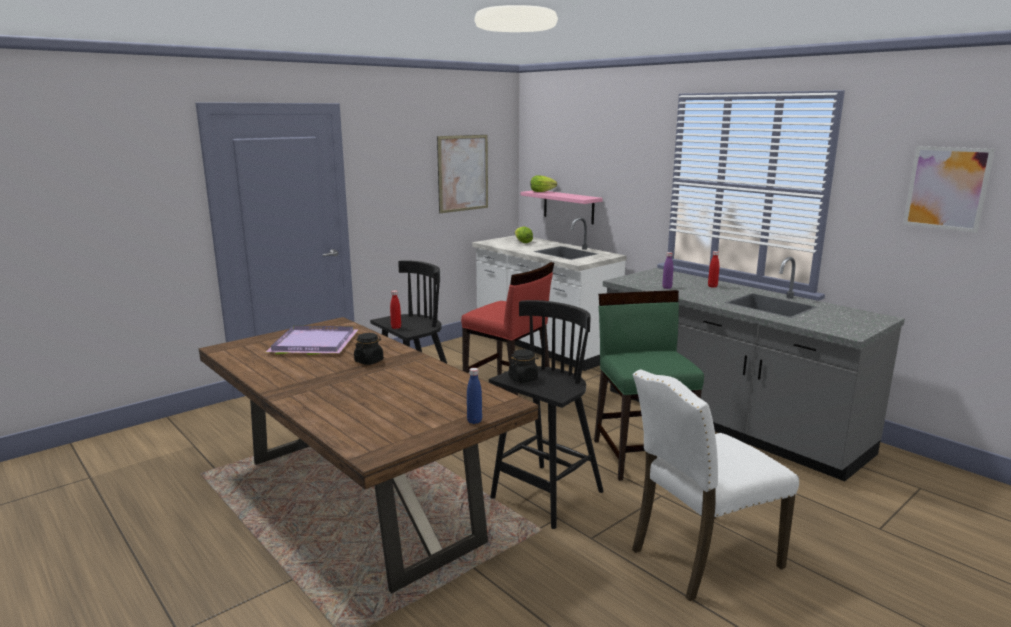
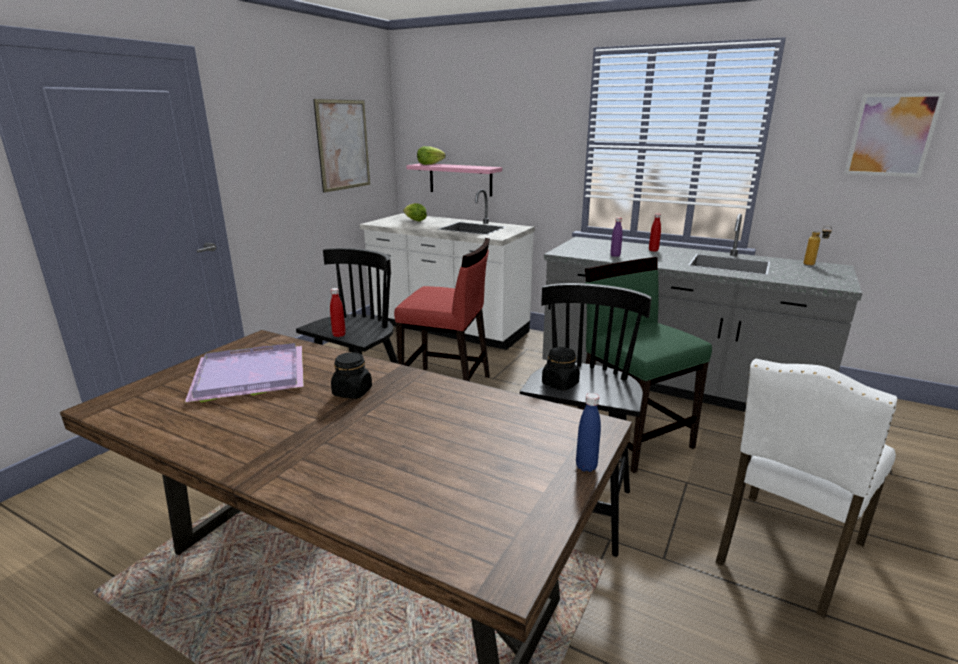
camera: 20 degrees left, 5 degrees up
(859, 314) = (813, 265): none -> bottle

